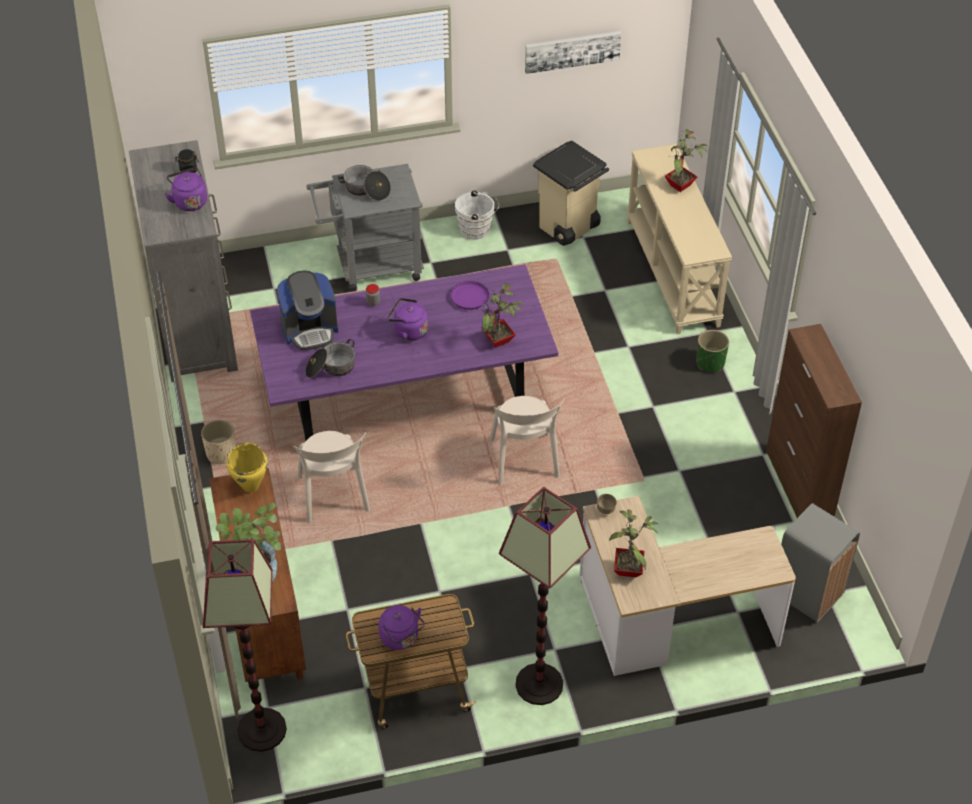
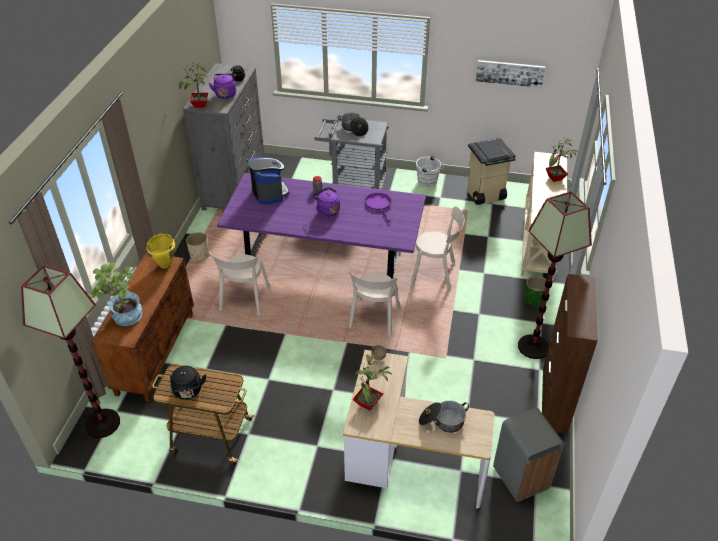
camera: 25 degrees right, 5 degrees down
(310, 330) = (269, 193): coffee machine -> coffee machine turned 120 degrees counterclockwise
(331, 368) = (266, 216): cooking pot -> cooking pot (442, 421)
(401, 638) = (188, 392): purple kettle -> black kettle
(499, 341) = (379, 232): potted plant -> potted plant (200, 105)
(540, 684) = (292, 466): floor lamp -> floor lamp (533, 347)
(567, 368) = (436, 273): none -> beige chair

